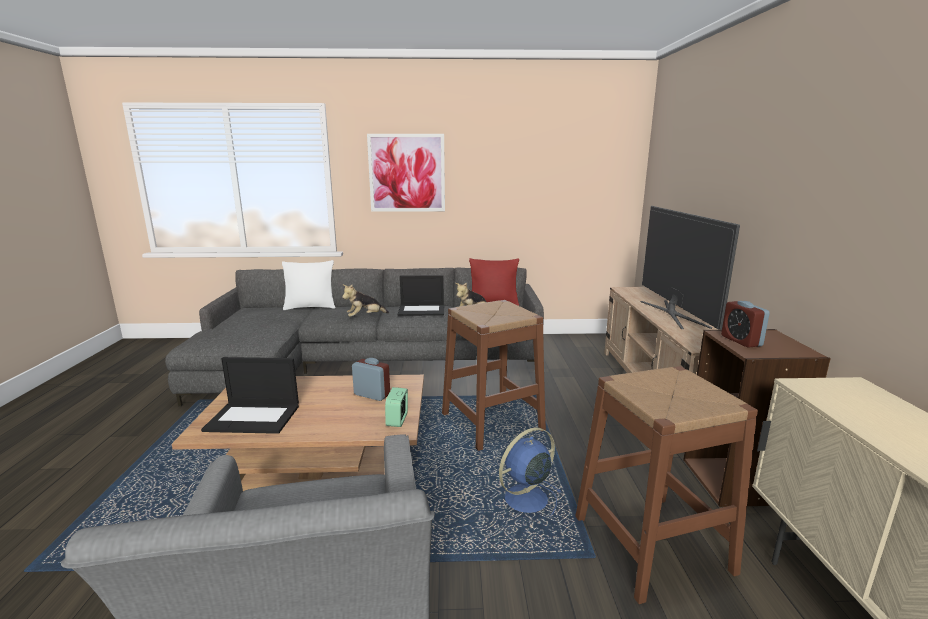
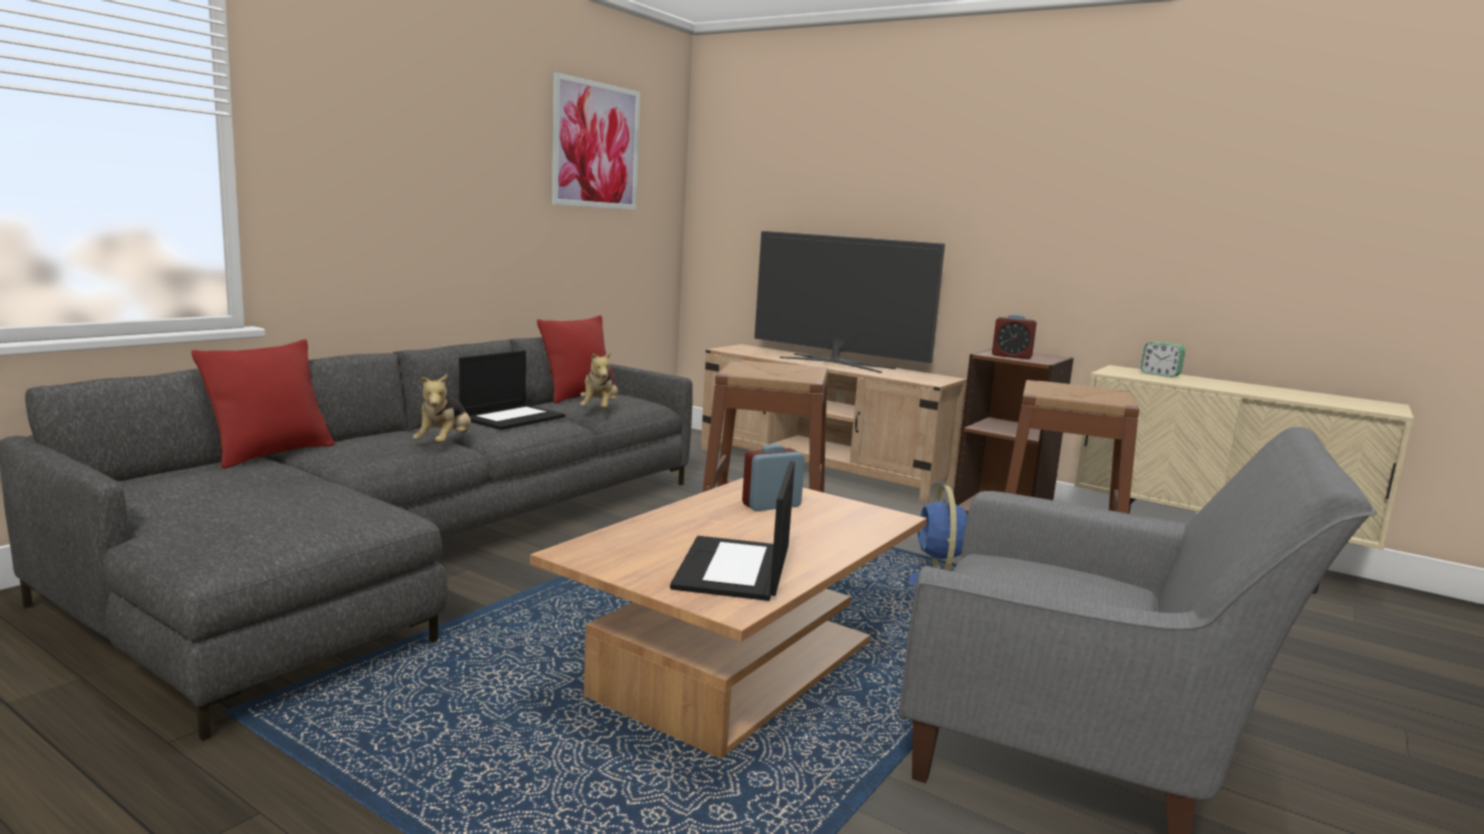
camera: 55 degrees left, 5 degrees down
(254, 417) = (734, 569): laptop -> laptop turned 150 degrees clockwise
(310, 307) = (271, 454): white pillow -> red pillow
(397, 420) = (866, 512): alarm clock -> alarm clock (1160, 374)
(407, 173) = (389, 159): picture -> picture (596, 145)

